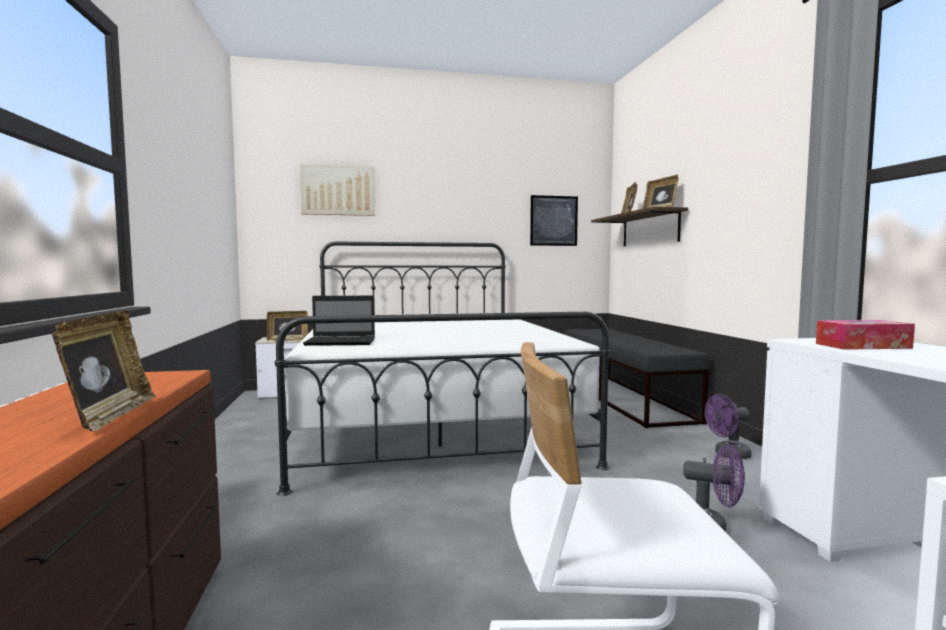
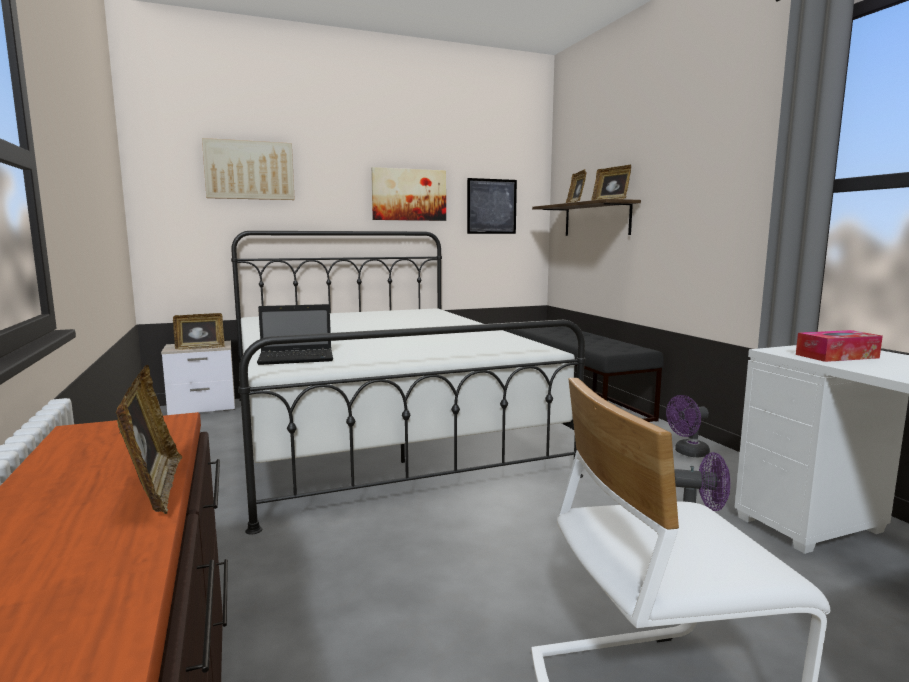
camera: 10 degrees left, 5 degrees up
(476, 210) = (409, 195): none -> picture

